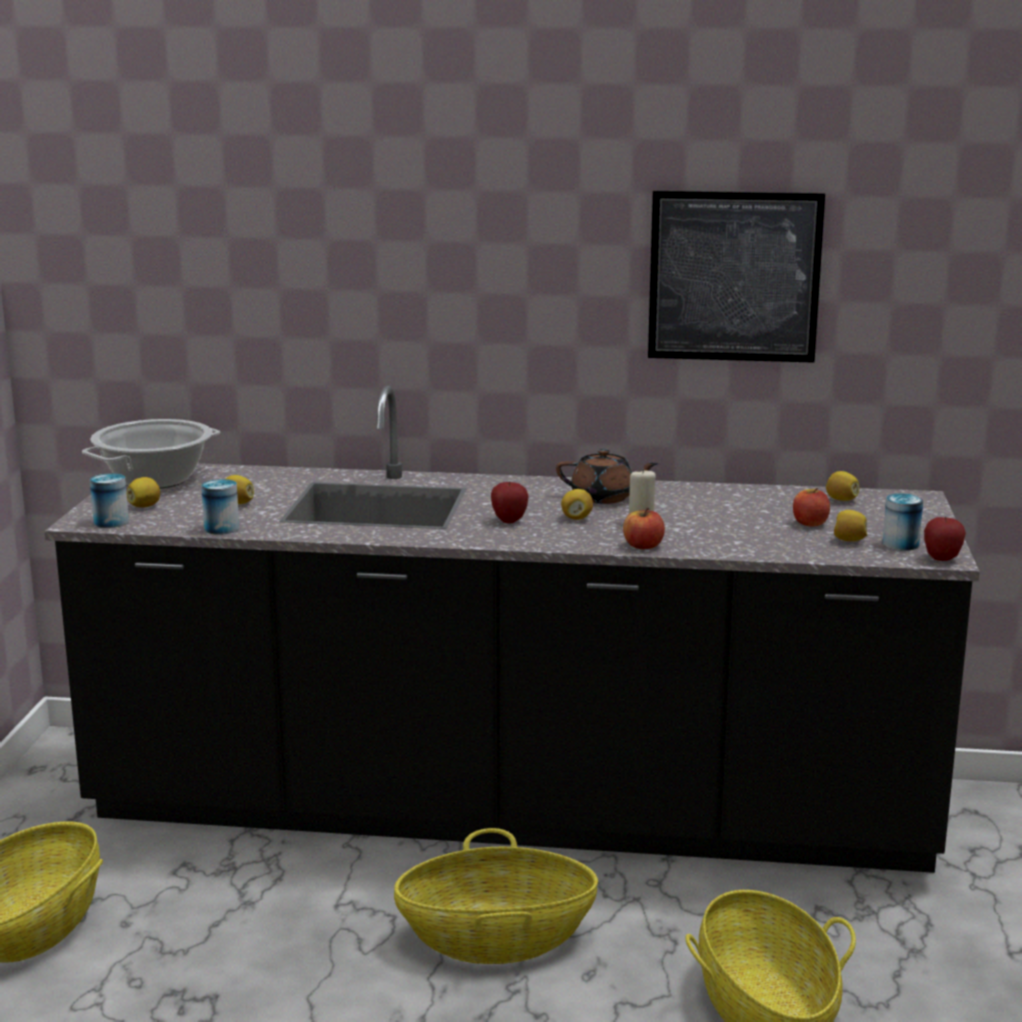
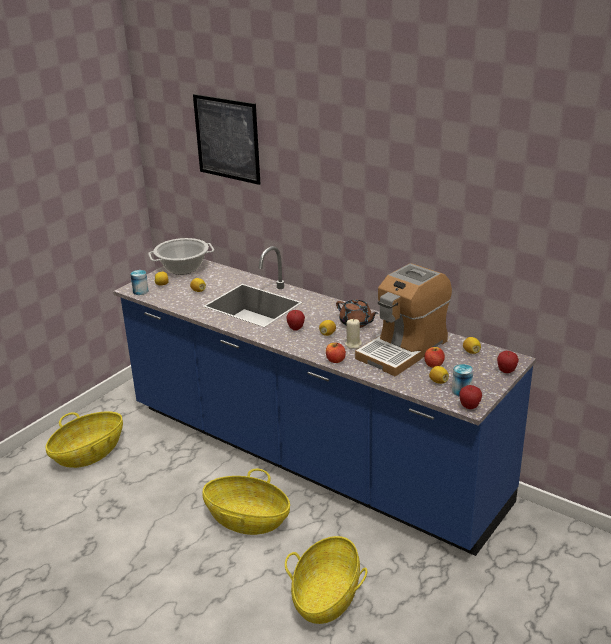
camera: 30 degrees right, 10 degrees up
(221, 528) = (176, 305): can -> none
(511, 810) = (310, 456): black counter -> blue counter
(733, 514) = (403, 349): none -> coffee machine
(734, 277) = (435, 221): picture -> picture (227, 139)
(927, 511) = (506, 371): none -> apple

